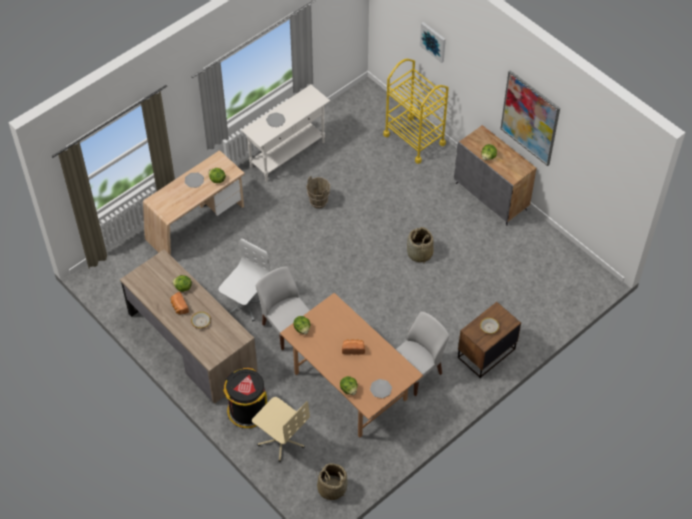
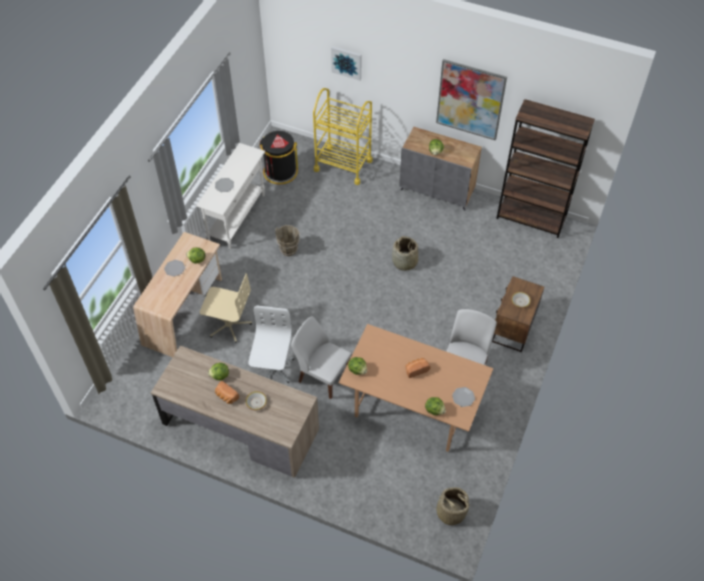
camera: 25 degrees left, 0 degrees up
(247, 410) = (330, 471): black trash can -> black trash can (280, 172)
(281, 439) = (378, 485): beige office chair -> beige office chair (229, 325)
(568, 258) = (531, 219): none -> brown bookcase

